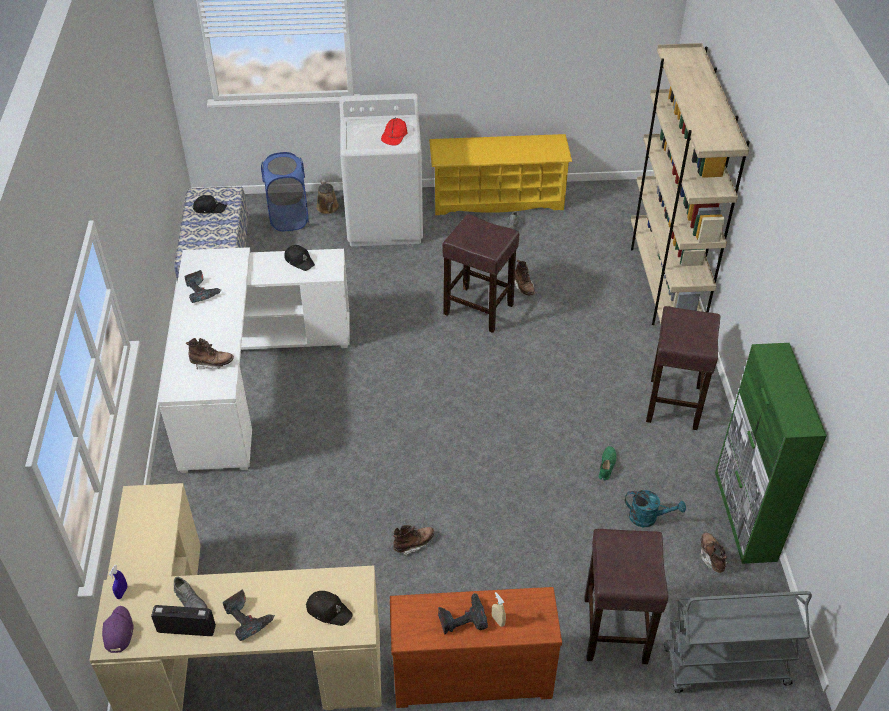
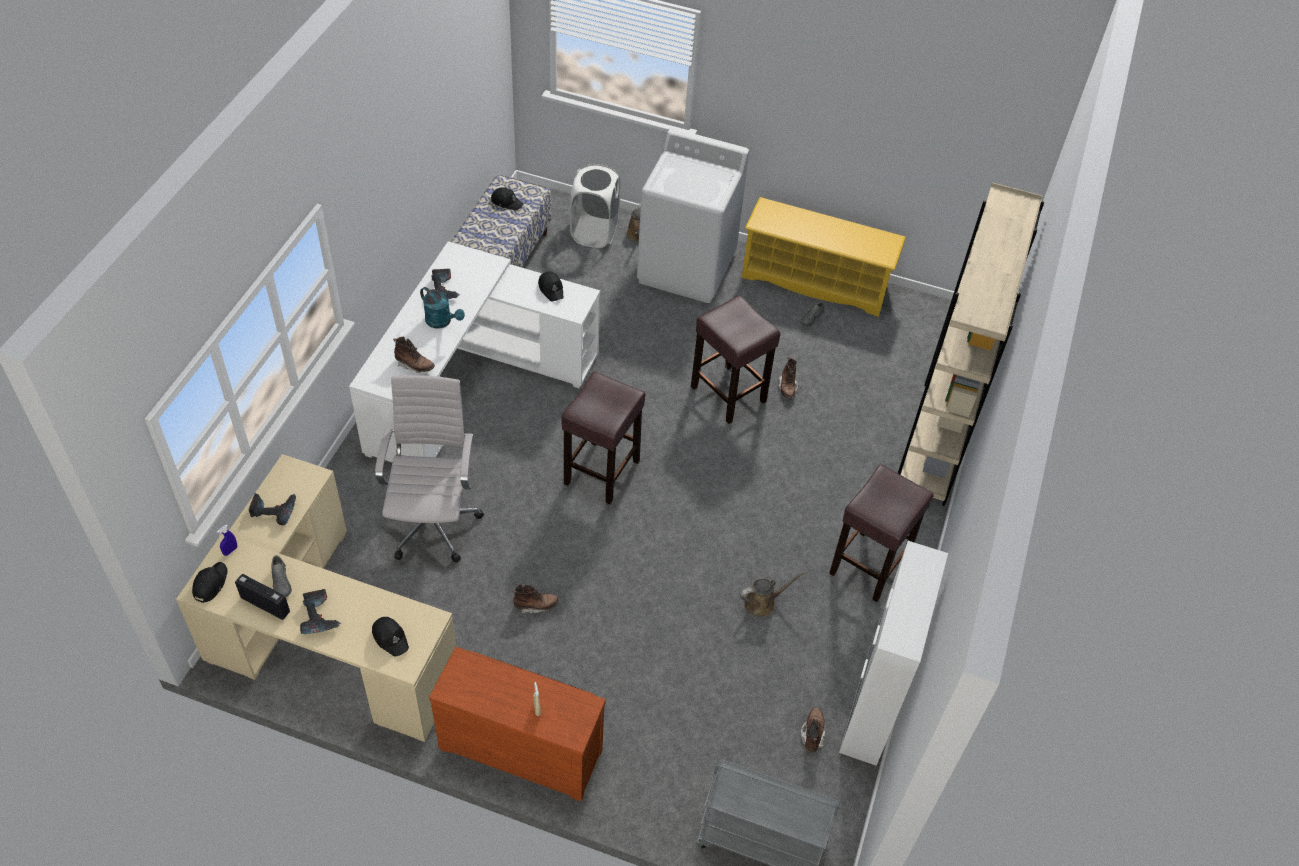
camera: 20 degrees right, 5 degrees up
(118, 632) = (210, 584): purple cap -> black cap
(278, 507) = (433, 522): none -> white office chair
(289, 218) = (594, 232): blue laundry basket -> white laundry basket
(394, 135) = (705, 187): red cap -> none
(462, 618) = (506, 693): power drill -> power drill (274, 510)
(606, 465) = (762, 602): green shoe -> brown watering can
(616, 631) = (676, 765): brown stool -> brown stool (601, 473)
(648, 518) = (773, 670): turquoise watering can -> turquoise watering can (442, 322)
(745, 516) = (871, 707): green cabinet -> white cabinet

